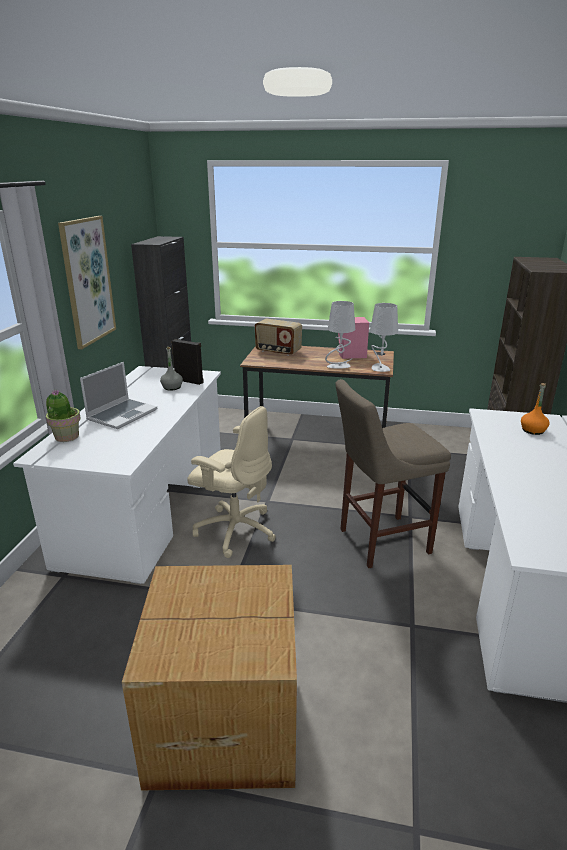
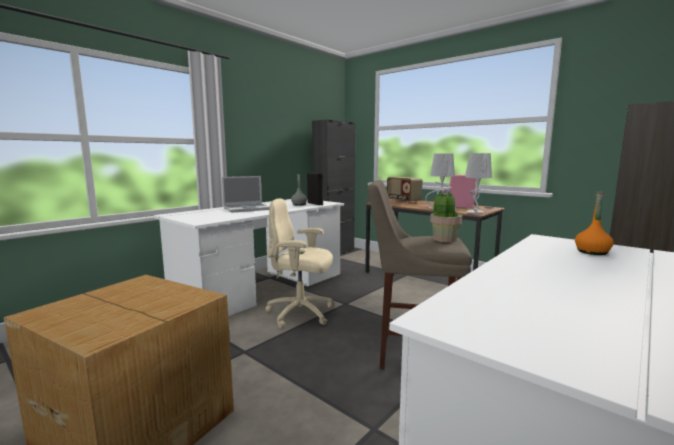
camera: 30 degrees right, 15 degrees down
(66, 437) = (199, 211): potted plant -> potted plant (444, 239)
(87, 281) = (266, 133): picture -> none
(234, 530) = (301, 313): beige office chair -> beige office chair turned 135 degrees clockwise

